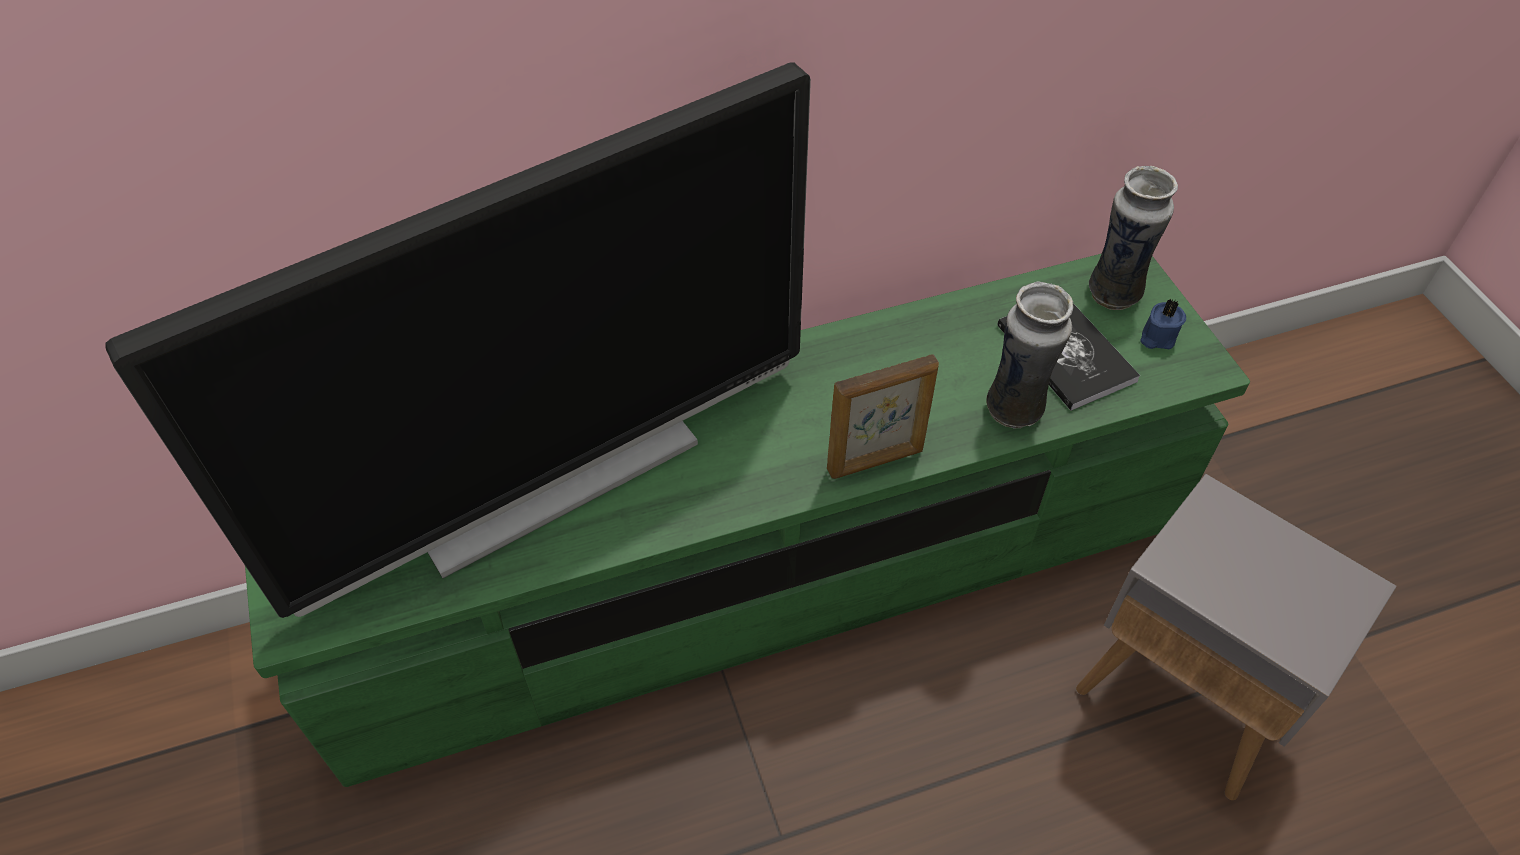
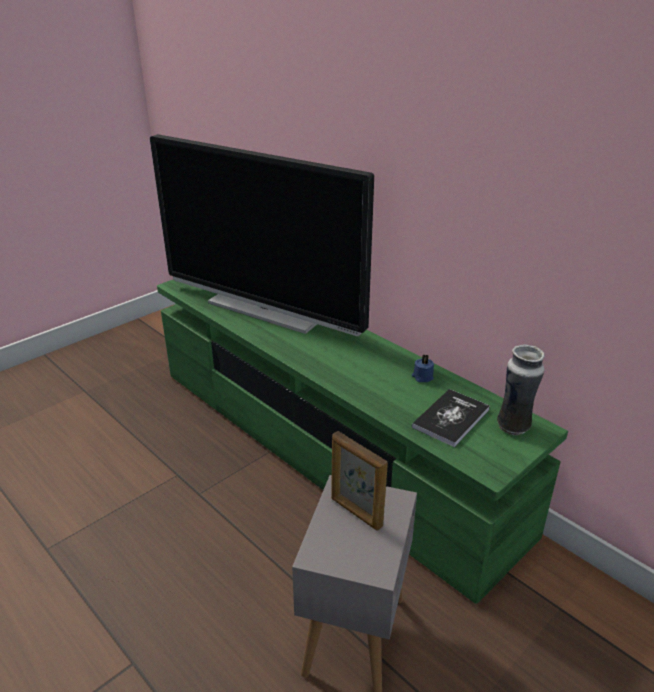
camera: 65 degrees right, 20 degrees down
(876, 461) = (331, 377): picture frame -> picture frame (356, 512)
(1015, 410) = (396, 410): vase -> none
(1156, 337) = (495, 448): blue candle -> blue candle (422, 377)

